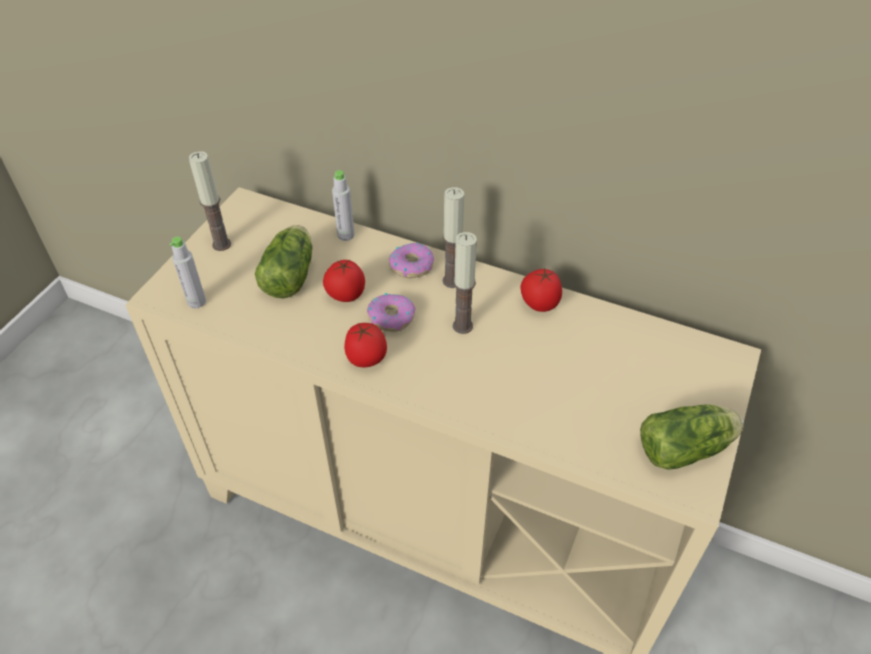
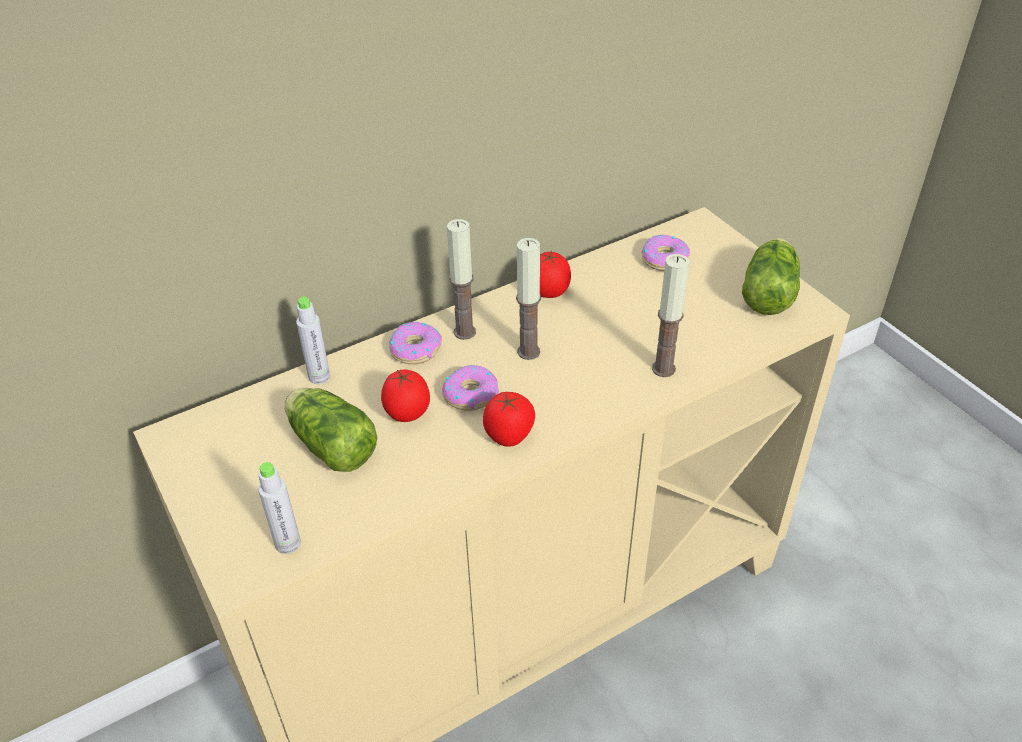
camera: 55 degrees left, 5 degrees down
(221, 244) = (216, 484): candle -> candle (663, 369)
(655, 354) = (664, 259): none -> donut

